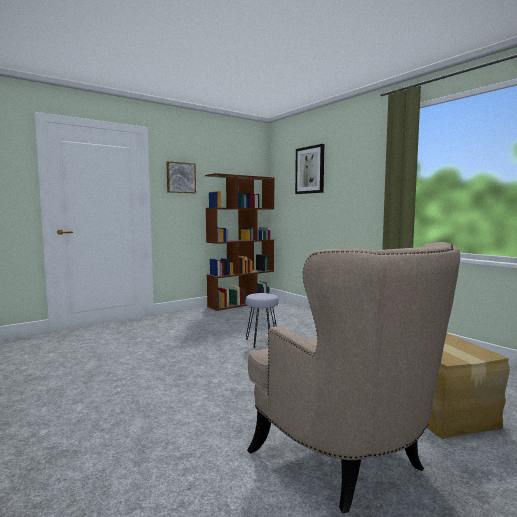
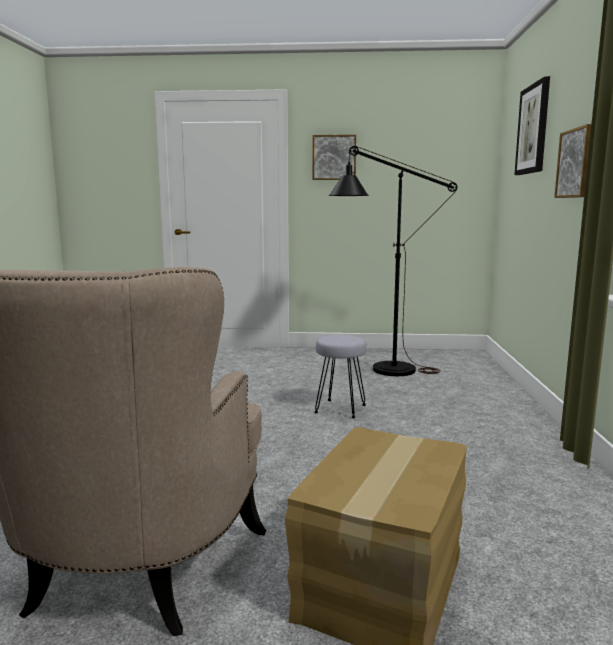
camera: 40 degrees right, 5 degrees up
(239, 316) = (381, 369): none -> black floor lamp
(241, 303) = (422, 353): brown bookcase -> none
(360, 189) = (578, 163): none -> picture

